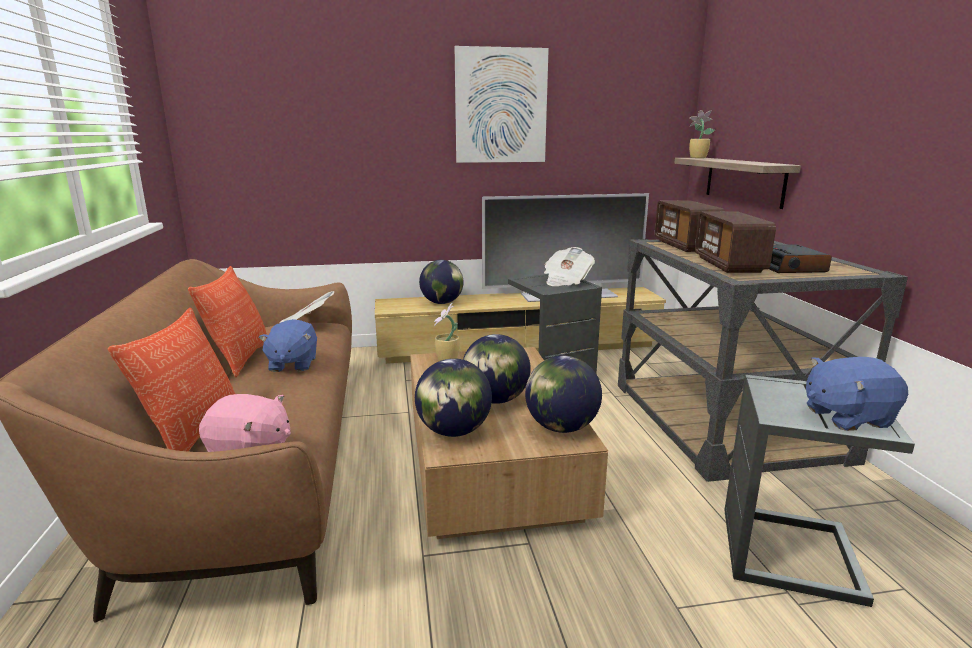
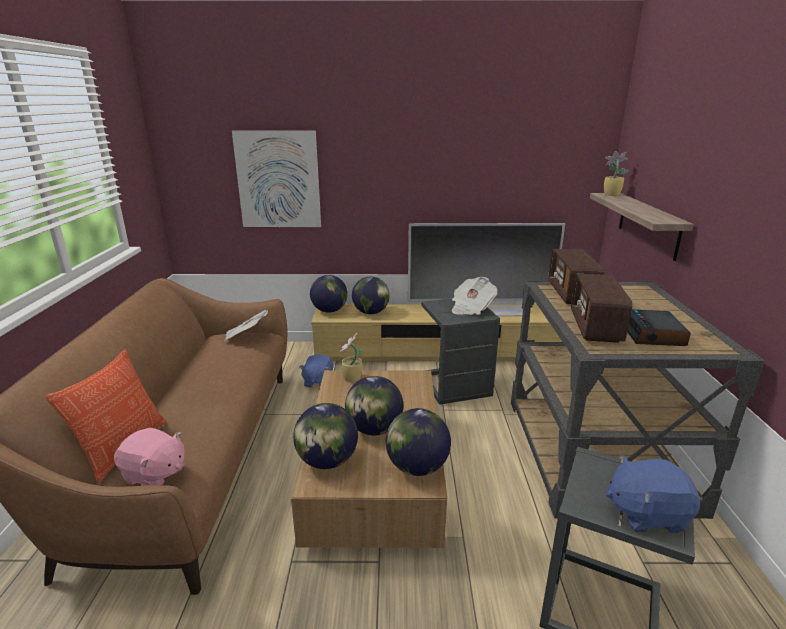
camera: 10 degrees right, 5 degrees up
(240, 359) = (183, 371): orange pillow -> none
(292, 364) = (219, 381): blue plush toy -> blue plush toy (318, 381)
(392, 304) = (329, 311): none -> globe
(501, 106) = (429, 143): picture -> picture (278, 180)

